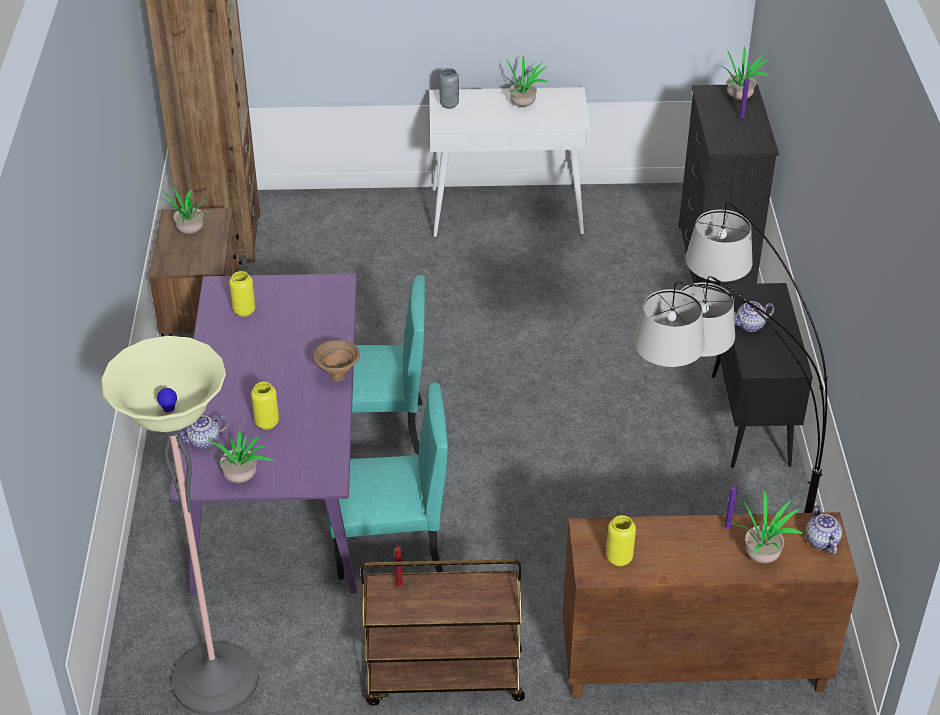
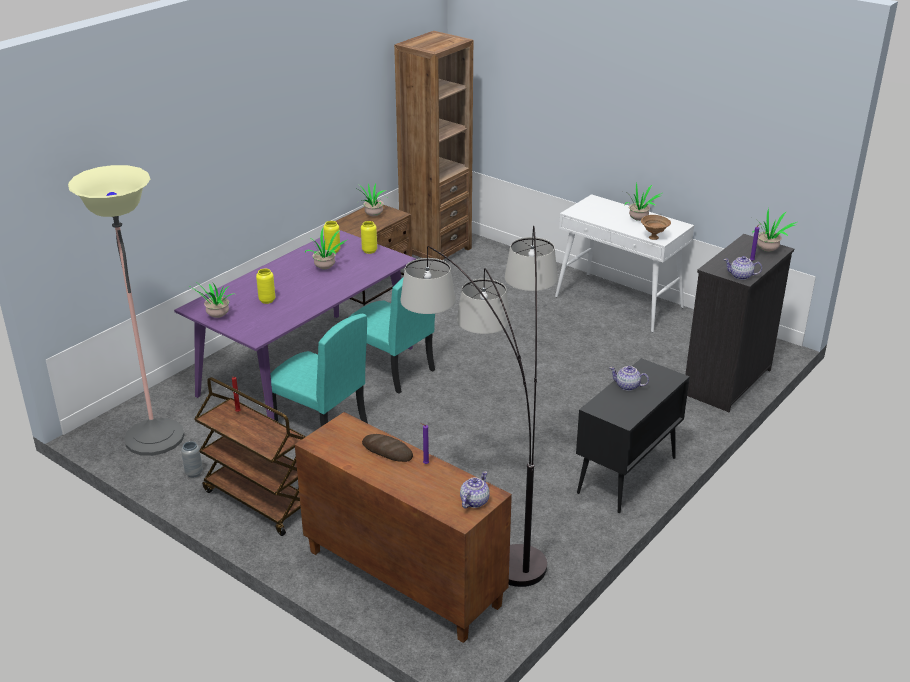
camera: 40 degrees right, 10 degrees down
(204, 441) = (227, 294): teapot -> teapot (741, 276)
(338, 375) = (334, 296): brown bowl -> brown bowl (654, 237)
(449, 104) = (592, 204): grey vase -> grey vase (194, 473)
(619, 558) = (339, 444): yellow vase -> yellow vase (369, 251)
(674, 537) = (387, 451): none -> bread
(760, 555) = (424, 487): potted plant -> potted plant (326, 267)

